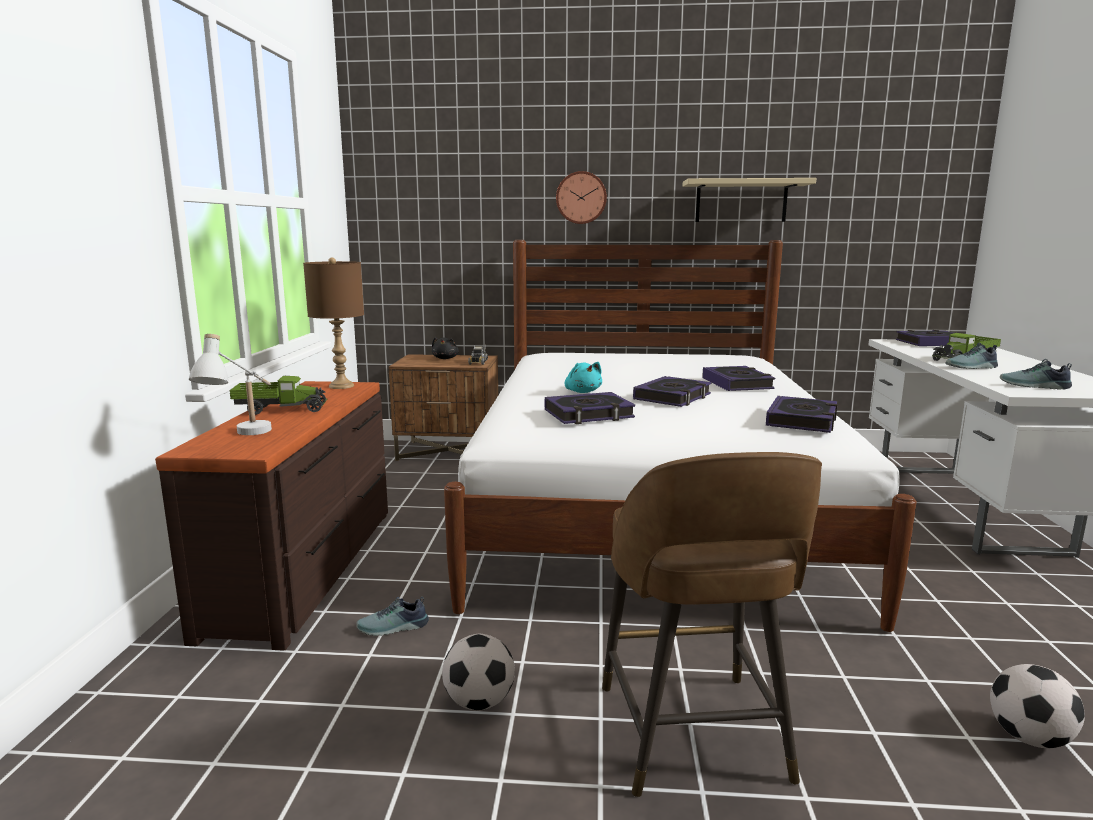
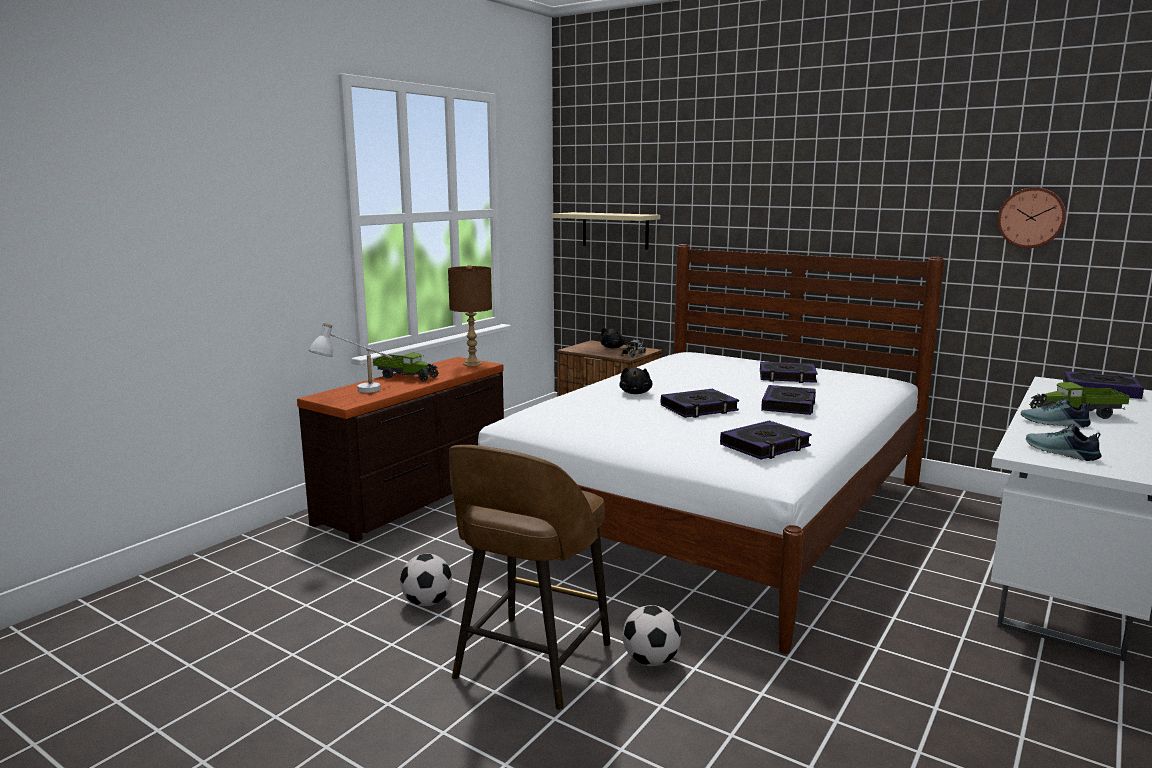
camera: 30 degrees right, 0 degrees up
(393, 628) = (427, 547): shoe -> none
(581, 198) = (742, 206): wall clock -> wall clock (1031, 217)
(582, 392) = (635, 393): turquoise plush toy -> black plush toy
(588, 414) = (599, 412): book -> book (787, 377)
(741, 201) = (903, 214): beige shelf -> beige shelf (615, 230)
(1029, 738) = (782, 753): football -> football (650, 661)

